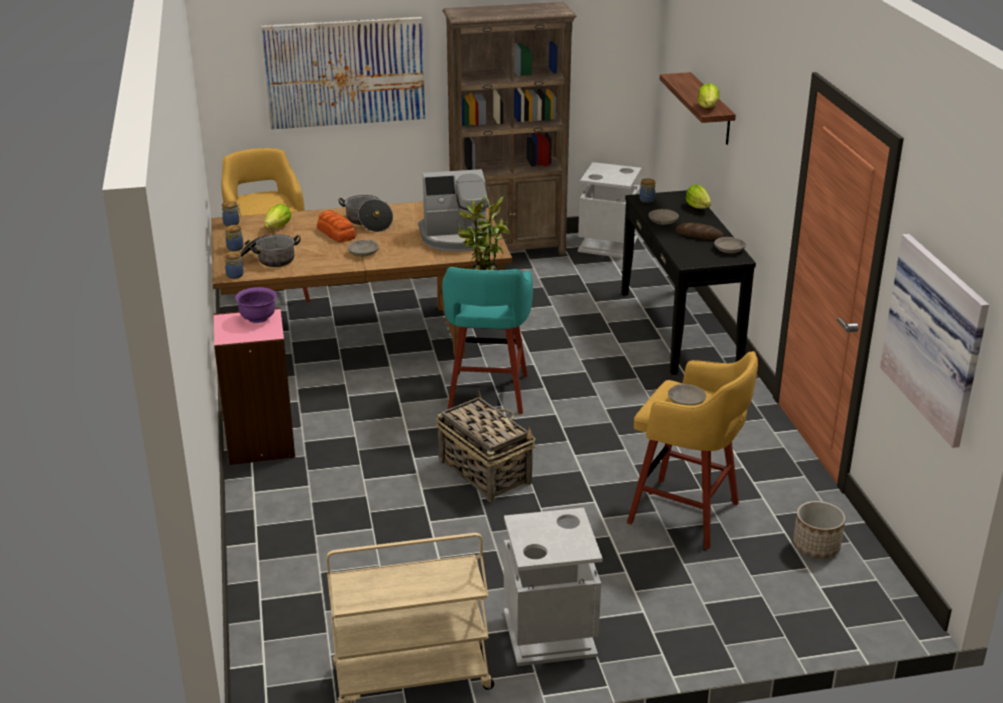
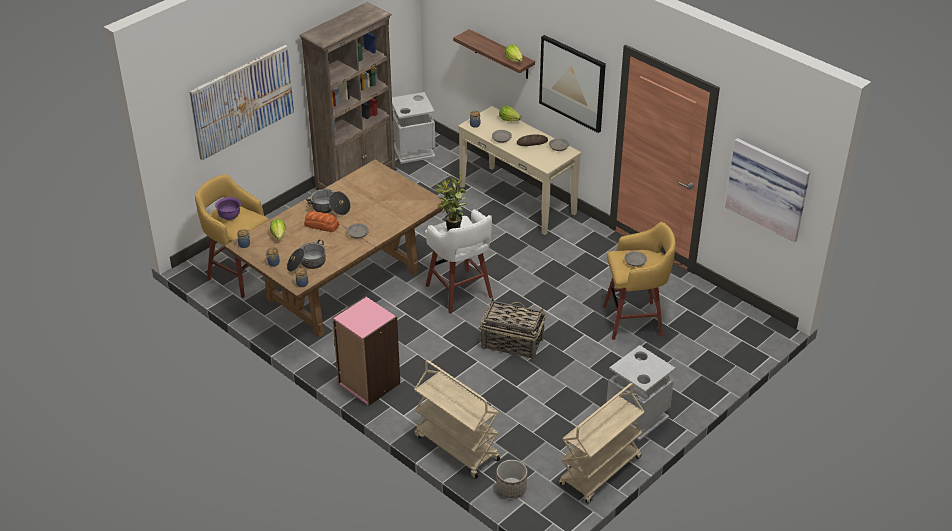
camera: 35 degrees left, 10 degrees up
(258, 319) = (363, 309): purple bowl -> purple bowl (229, 216)
(265, 556) = (456, 448): none -> beige cart
(456, 237) = (398, 199): coffee machine -> none
(487, 394) = (460, 293): turquoise stool -> white stool
(680, 328) = (517, 199): black console table -> beige console table
(762, 147) = (572, 83): none -> picture
(816, 546) = (708, 310): planter -> planter (511, 488)

